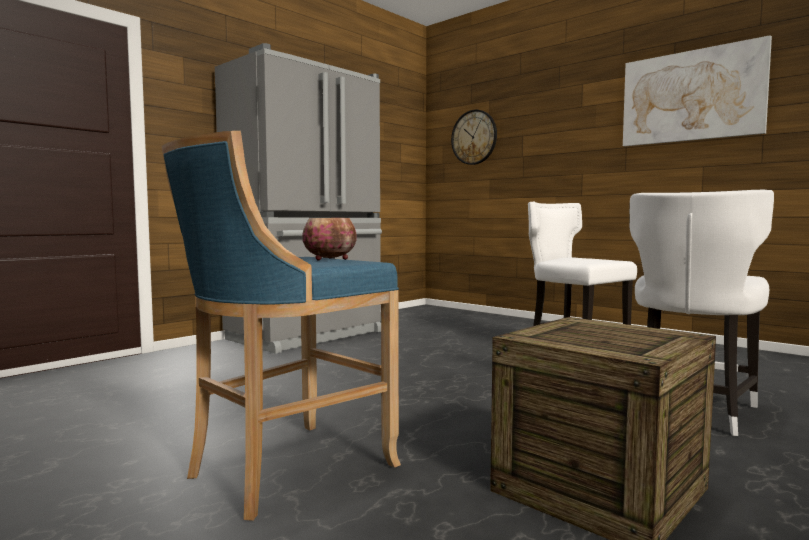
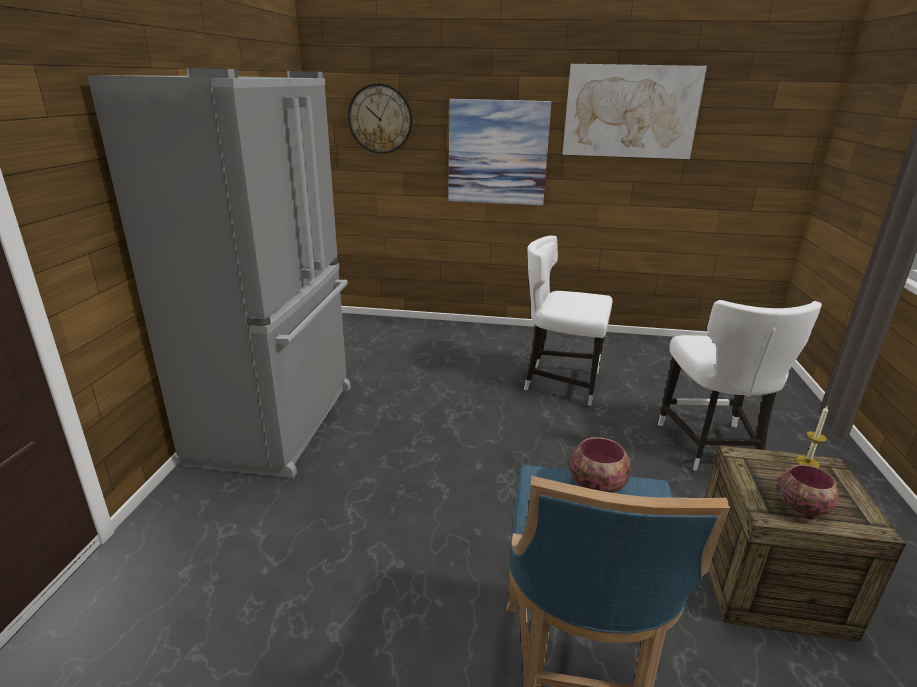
camera: 35 degrees left, 20 degrees up
(564, 153) = (497, 153): none -> picture
(573, 339) = (801, 507): none -> bowl
(655, 331) = (807, 462): none -> candle

